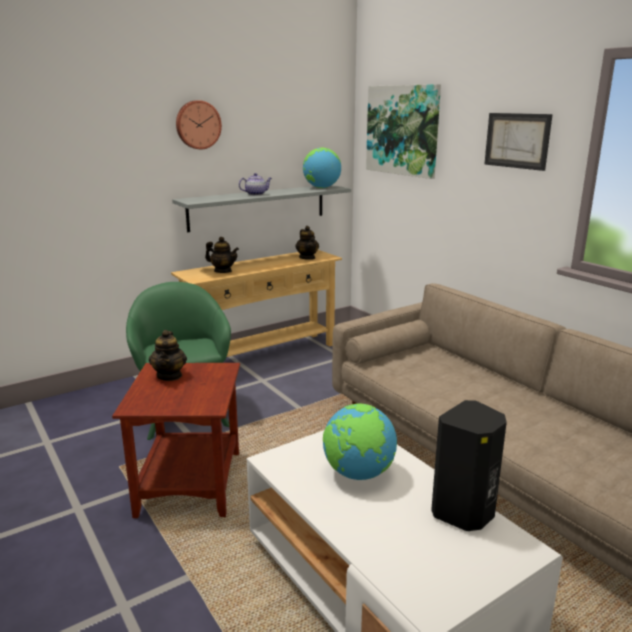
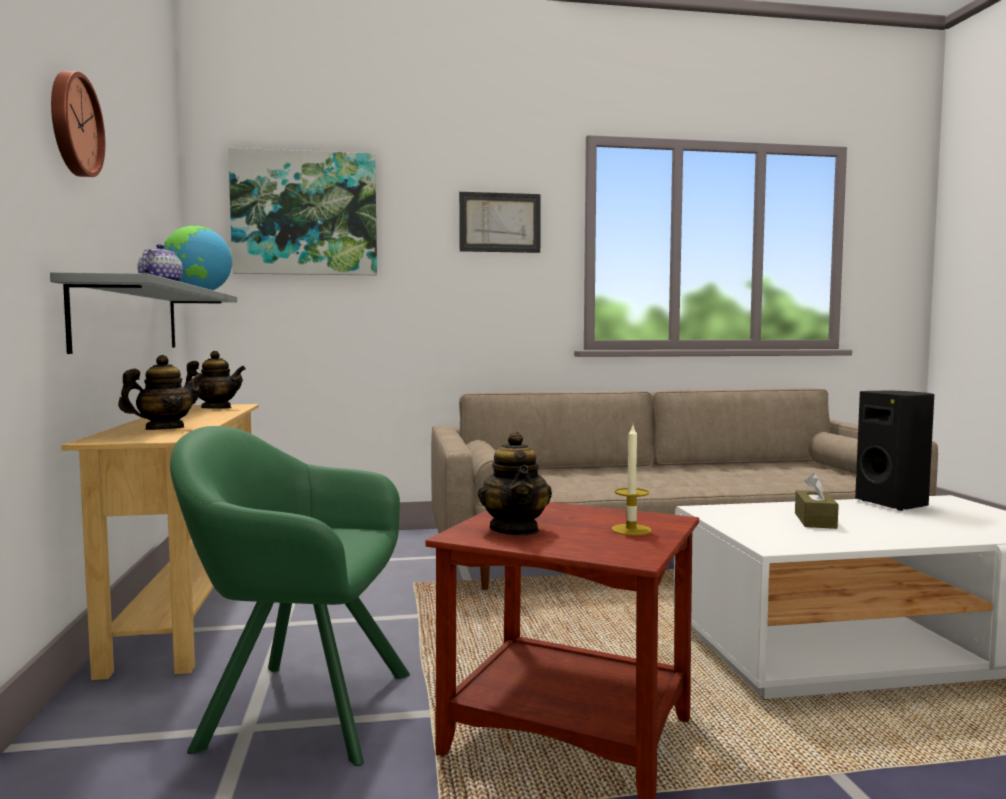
camera: 65 degrees left, 15 degrees down
(169, 375) = (515, 530): teapot -> teapot turned 60 degrees clockwise
(183, 400) = (631, 530): none -> candle
(358, 474) = (815, 520): globe -> brown tissue box

